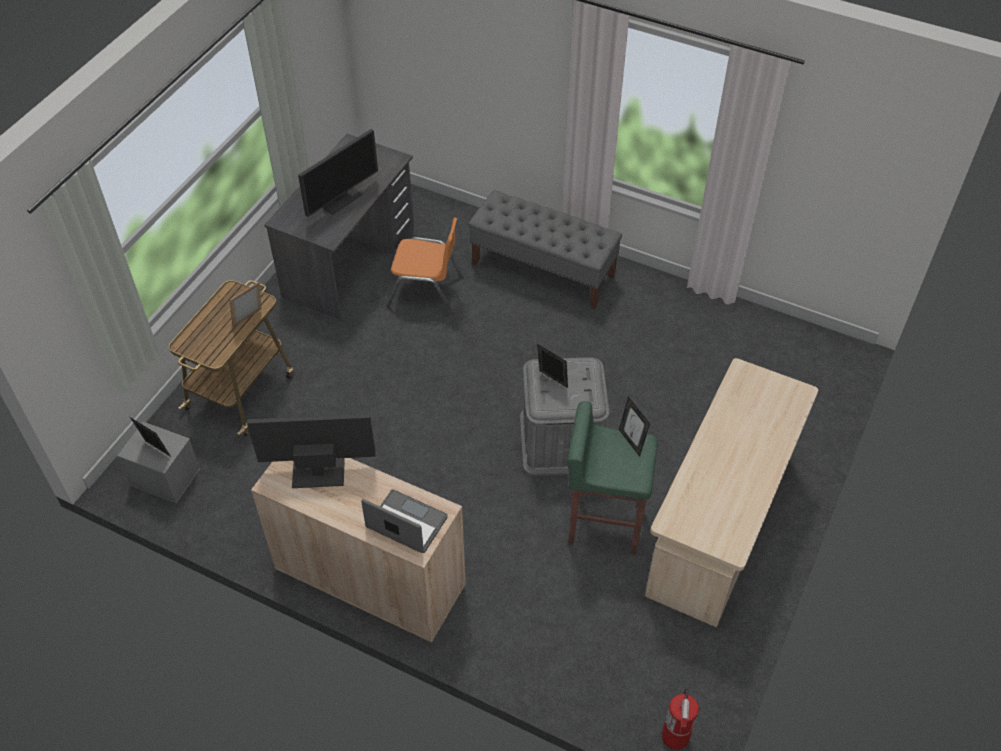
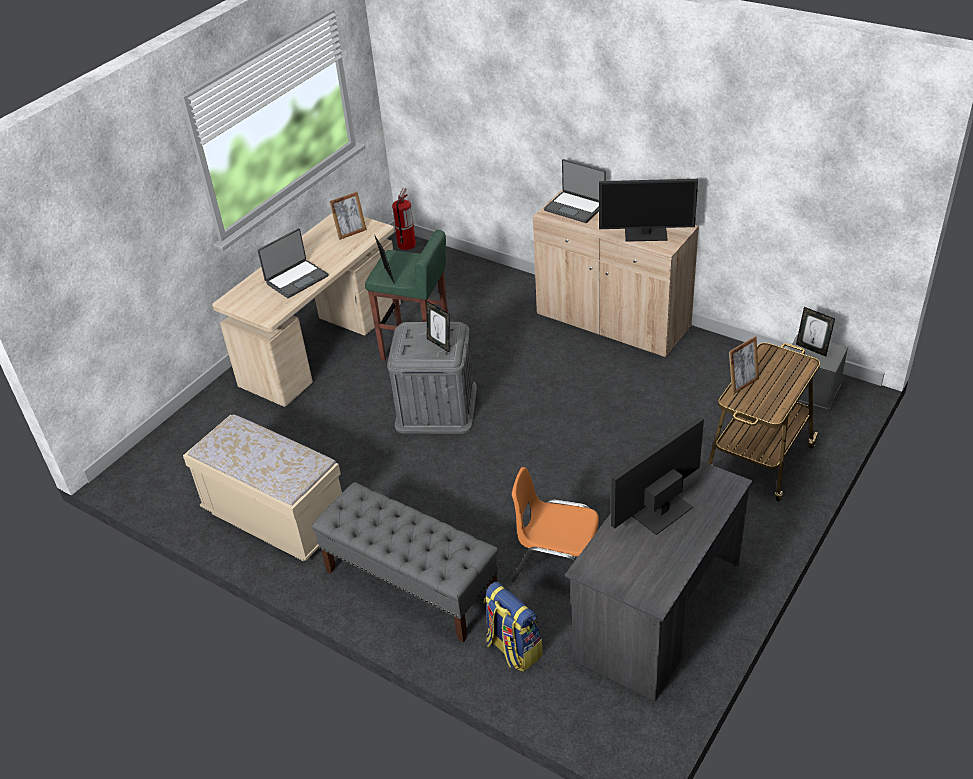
camera: 170 degrees left, 10 degrees down
(457, 231) = (513, 649): none -> backpack
(678, 317) = (276, 518): none -> beige bench
(704, 514) = (351, 233): none -> picture frame
(738, 428) = (296, 279): none -> laptop

